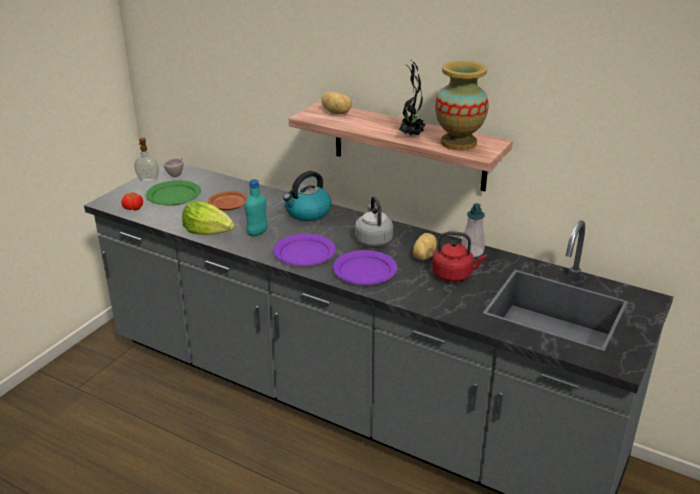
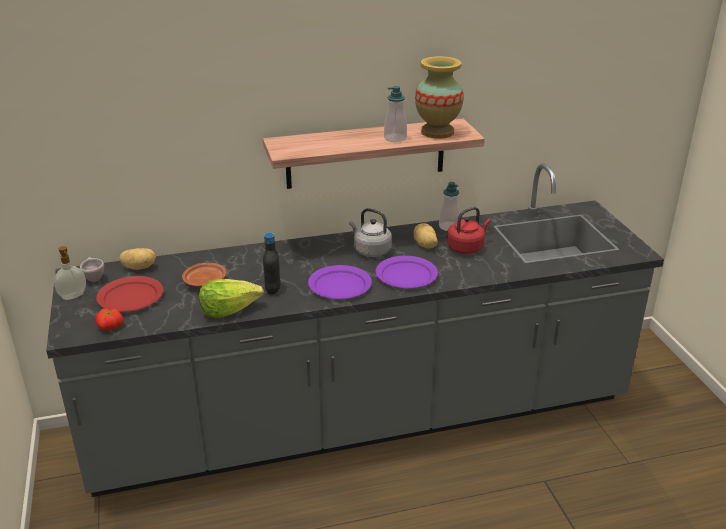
camera: 45 degrees left, 0 degrees up
(173, 196) = (130, 297): green plate -> red plate
(257, 233) = (273, 289): turquoise bottle -> black bottle
(307, 213) = (283, 255): kettle -> none
(336, 113) = (301, 142): potato -> potato (139, 267)
(411, 135) = (395, 138): potted plant -> soap dispenser

